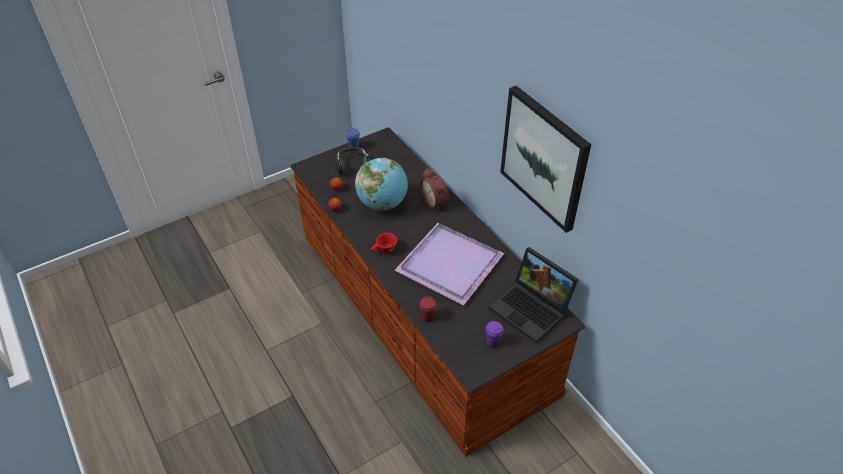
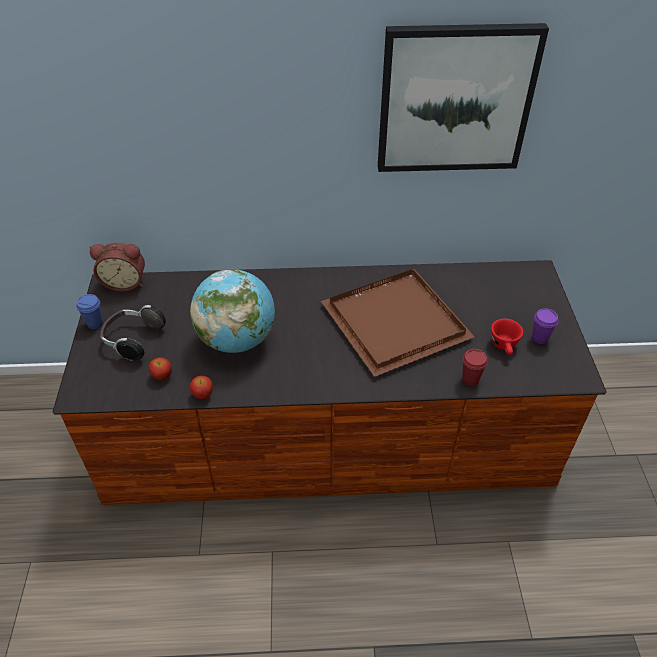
camera: 60 degrees left, 0 degrees up
(384, 250) = (326, 374): red cup -> red cup (504, 346)
(435, 201) = (278, 289): alarm clock -> alarm clock (125, 282)
(451, 264) = (396, 320): purple tray -> brown tray
(532, 309) = (508, 286): laptop -> none

